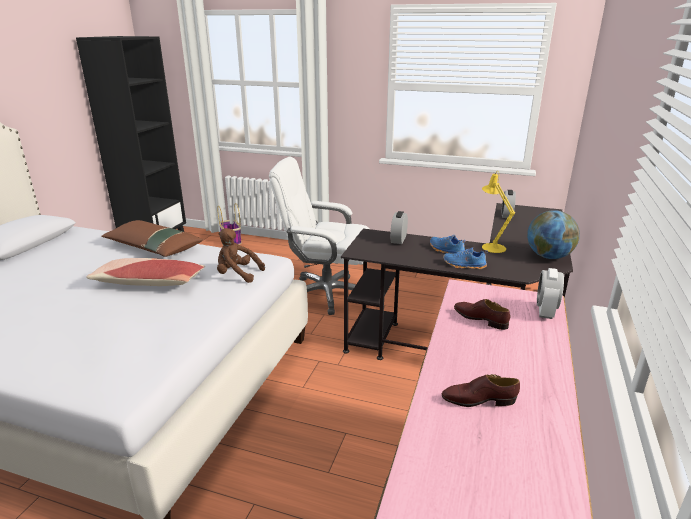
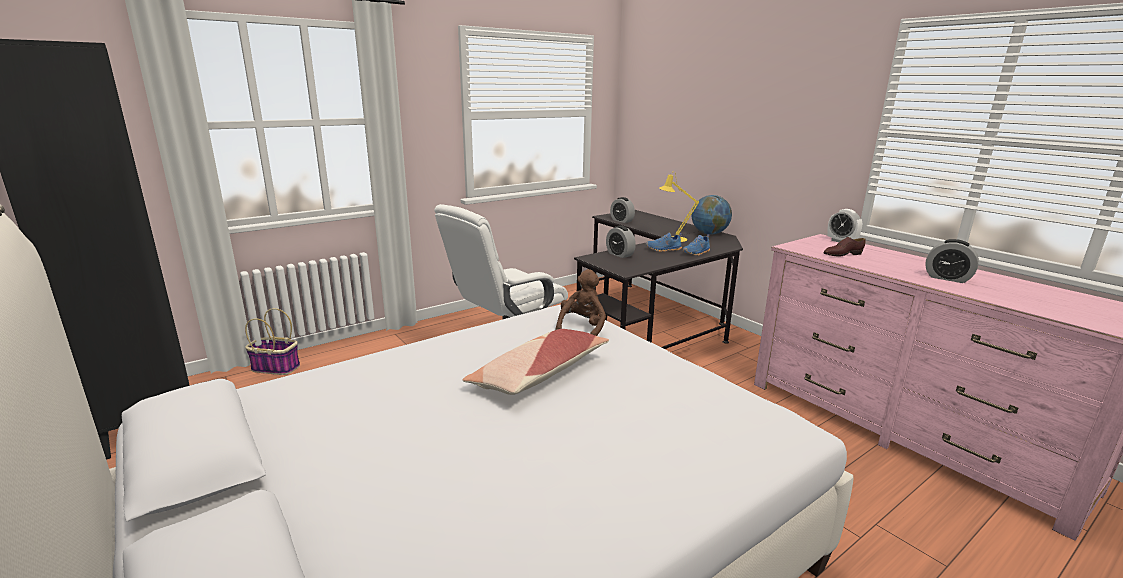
camera: 55 degrees left, 5 degrees down
(153, 247) = (425, 354): brown pillow -> none
(237, 274) = (582, 329): brown plush toy -> brown plush toy turned 150 degrees clockwise
(478, 400) = (947, 278): brown shoe -> alarm clock

